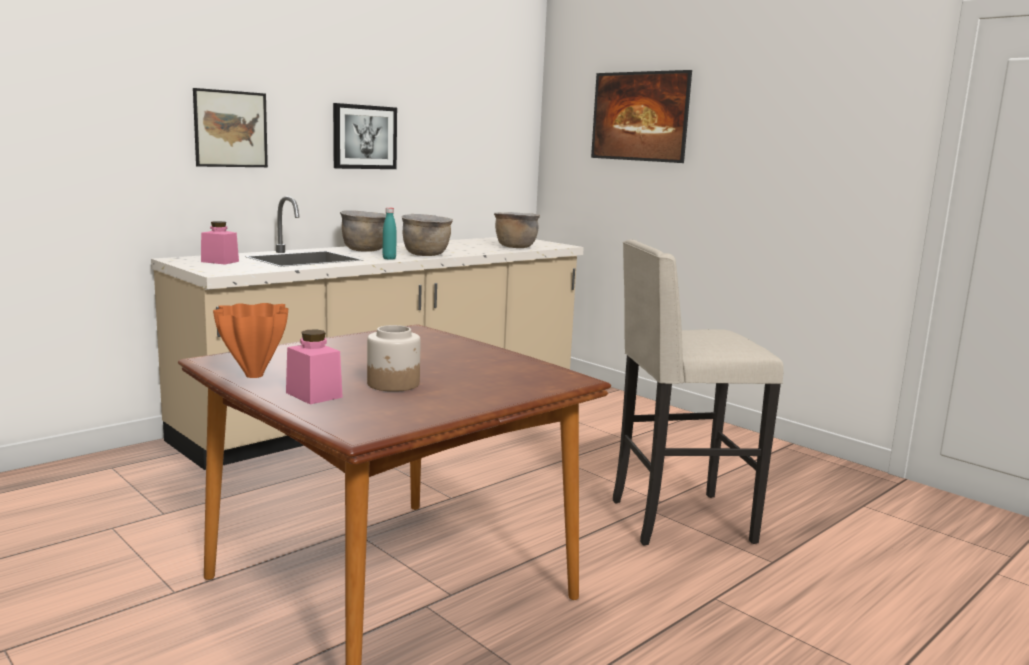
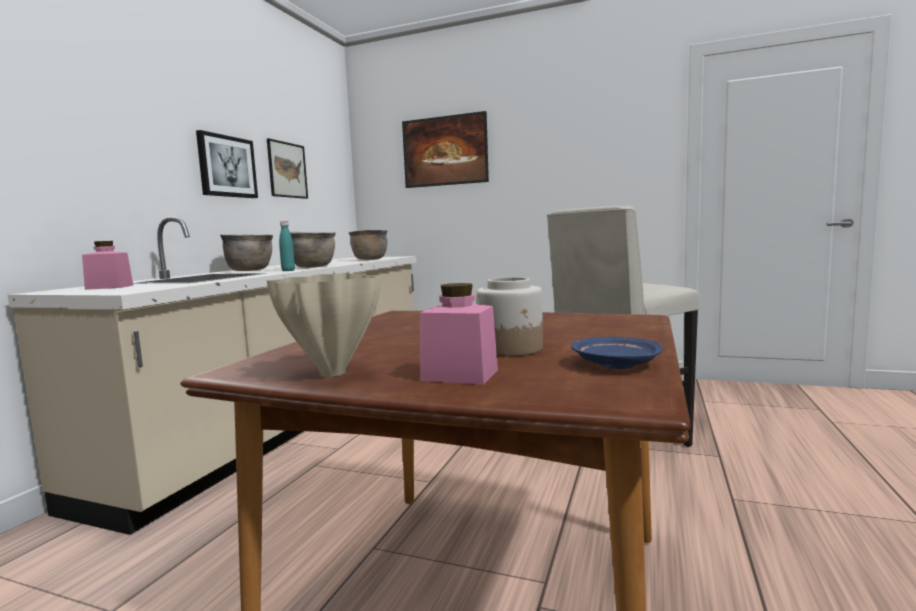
camera: 25 degrees left, 5 degrees down
(230, 129) = (93, 146): picture -> picture (287, 170)
(253, 376) = (332, 374): orange vase -> beige vase
(418, 412) = (615, 364): none -> blue plate

